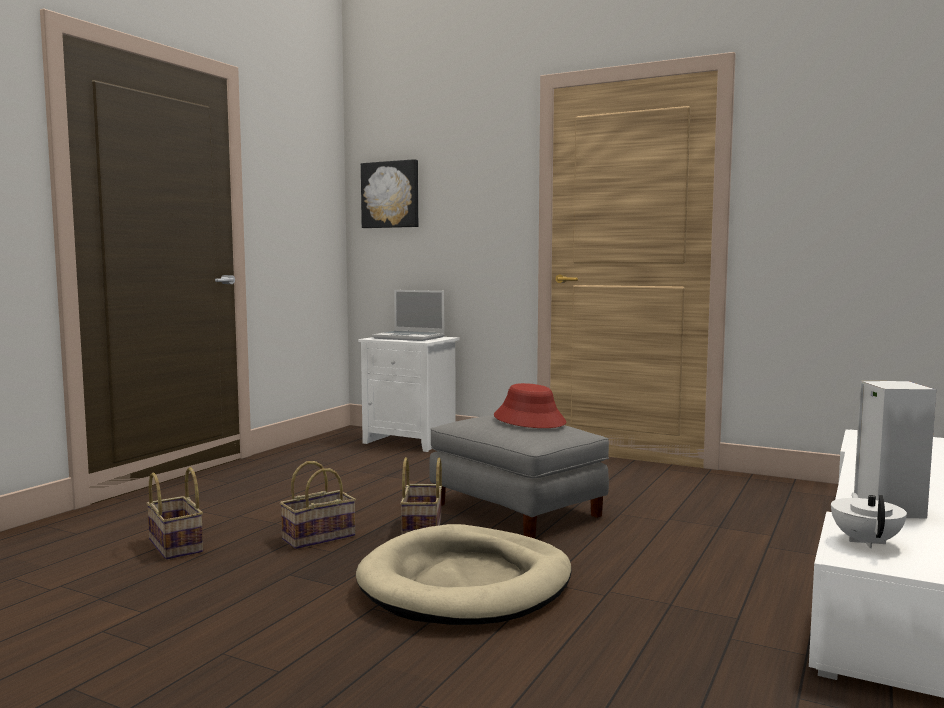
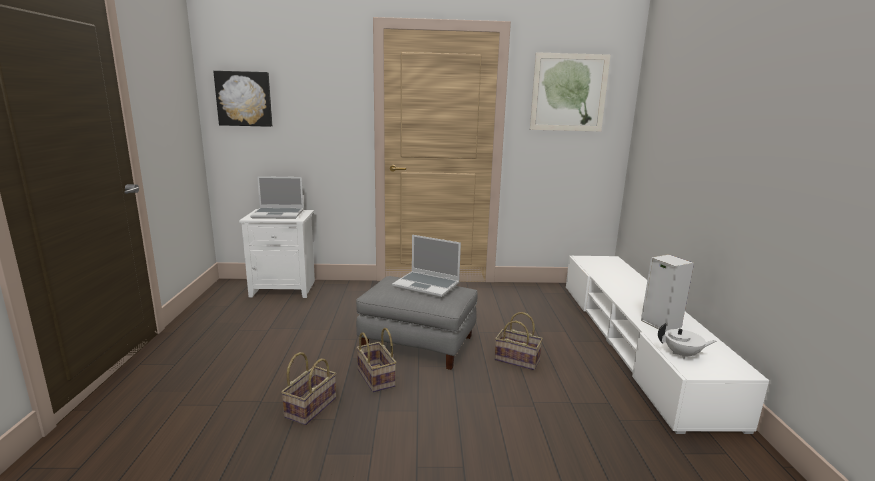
camera: 30 degrees left, 10 degrees up
(177, 546) = (200, 452): basket -> basket (518, 360)
(466, 583) = (452, 422): beige dog bed -> none
(529, 420) = (427, 285): red hat -> laptop
(840, 149) = (569, 92): none -> picture
(866, 542) = (682, 355): white teapot -> white teapot turned 120 degrees clockwise

